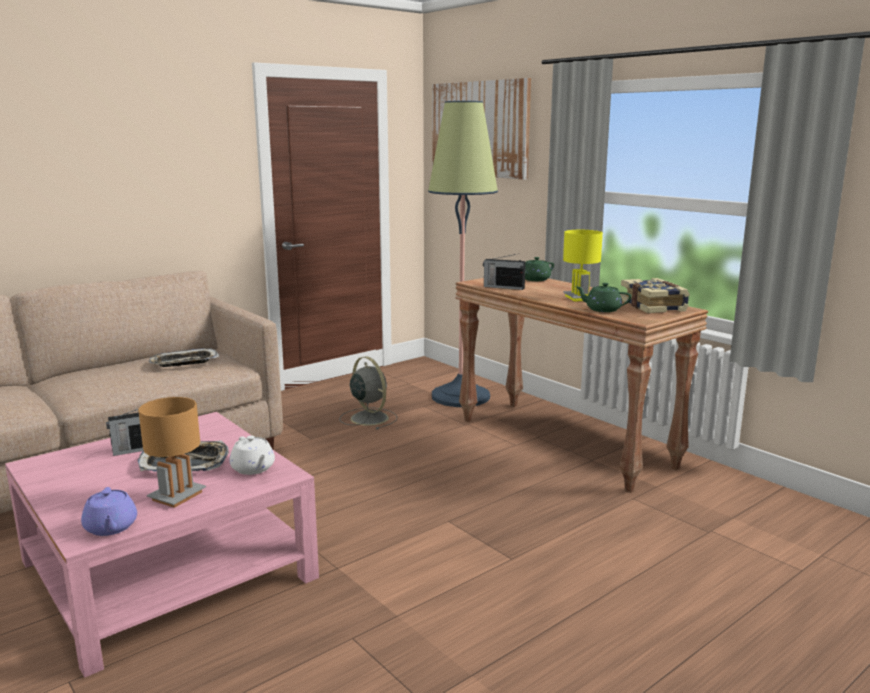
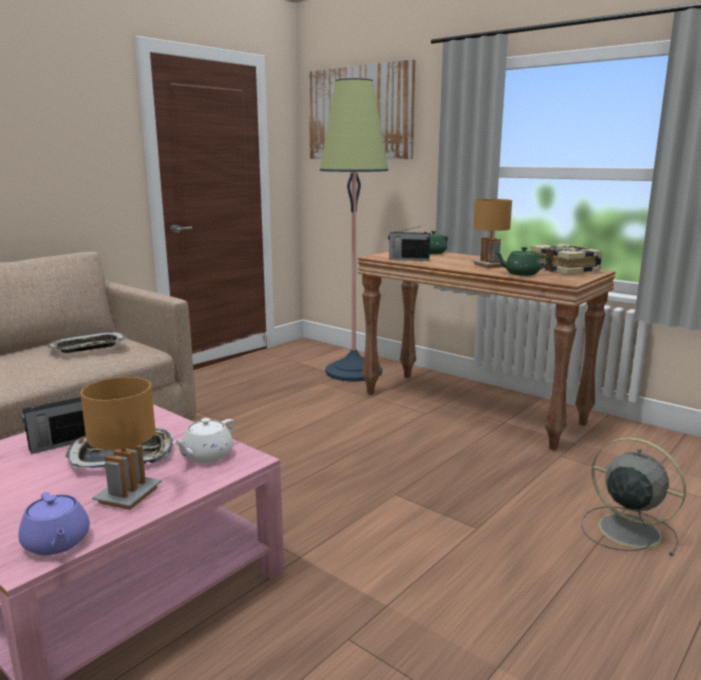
camera: 10 degrees left, 0 degrees up
(253, 469) = (206, 456): white teapot -> white teapot turned 75 degrees clockwise
(368, 418) = (272, 397): grey fan -> grey fan (626, 530)
(580, 298) = (489, 265): yellow table lamp -> brown table lamp

